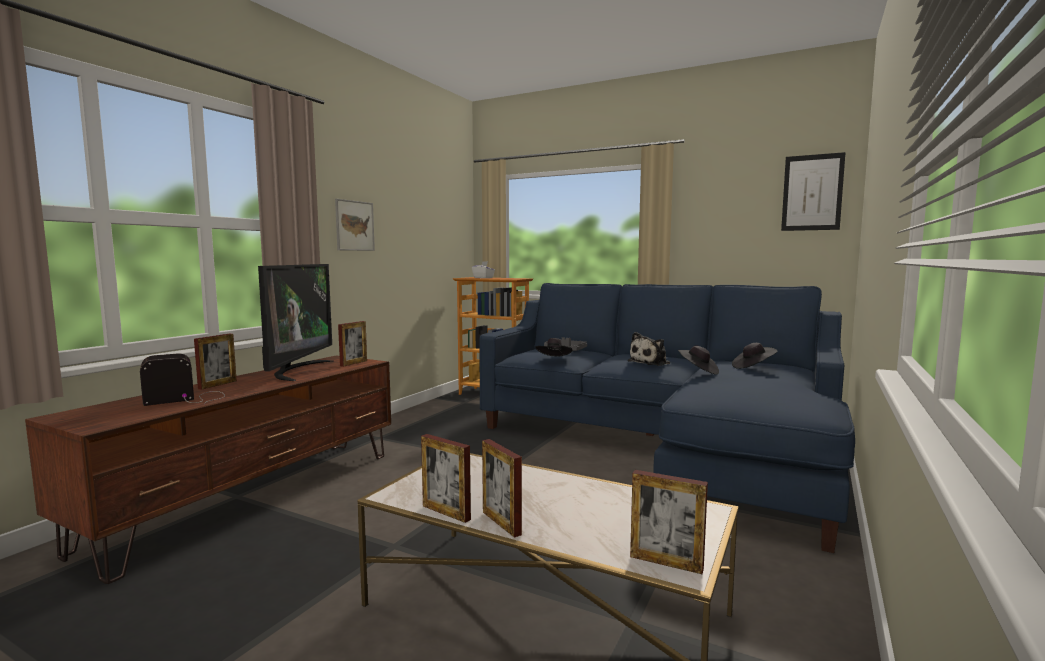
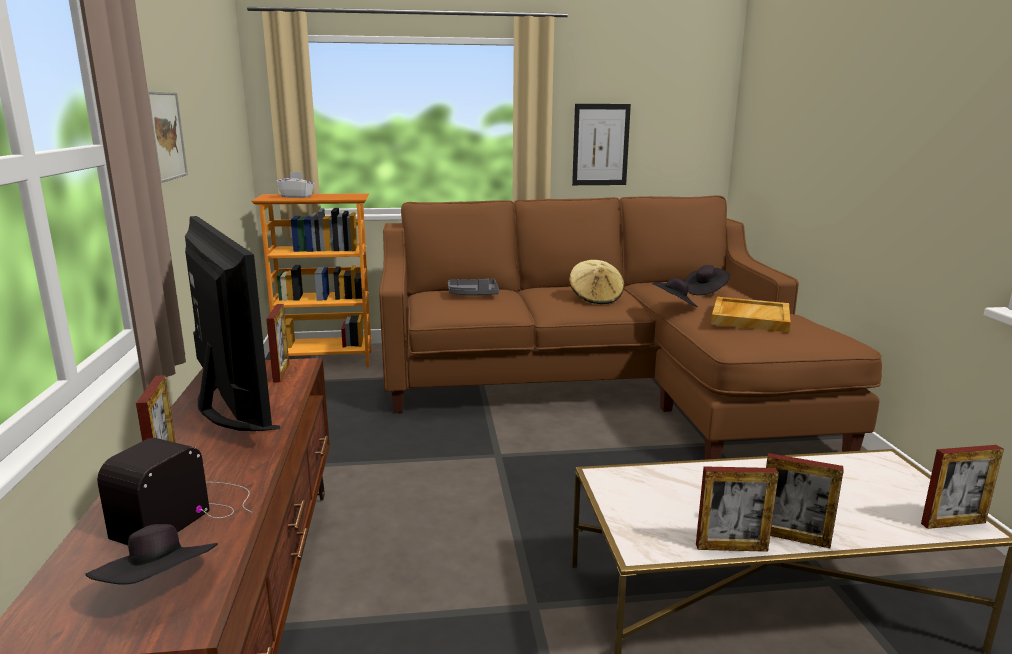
camera: 35 degrees left, 10 degrees up
(554, 359) = (490, 310): black hat -> black hat (160, 587)
(651, 362) = (596, 298): plush toy -> beige hat
(666, 444) = (605, 384): blue sofa -> brown sofa
(745, 385) = (749, 318): none -> beige tray
(812, 192) = (693, 89): picture -> picture (600, 145)

